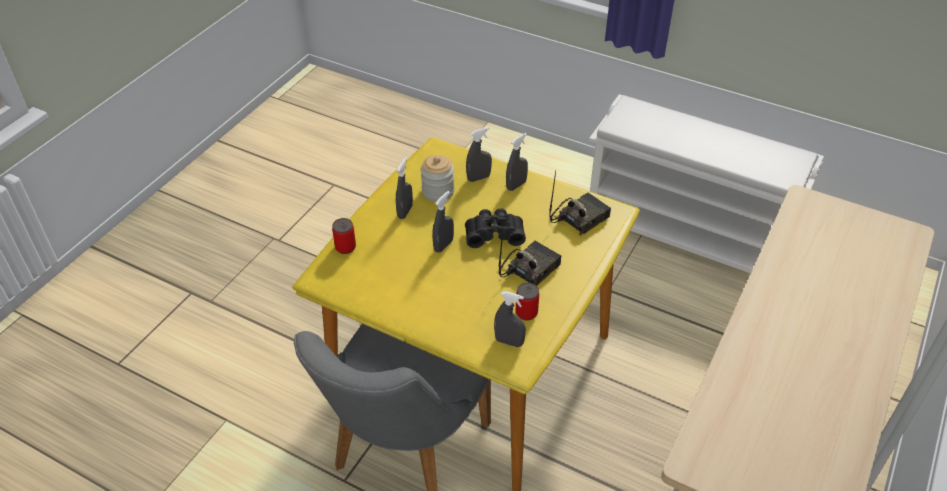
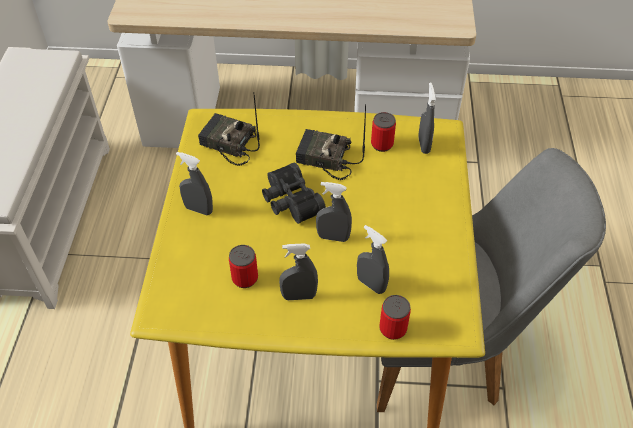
camera: 115 degrees left, 5 degrees up
(438, 191) = (245, 278): jar -> can
(478, 178) = (200, 248): grey spray bottle -> grey spray bottle (371, 284)

